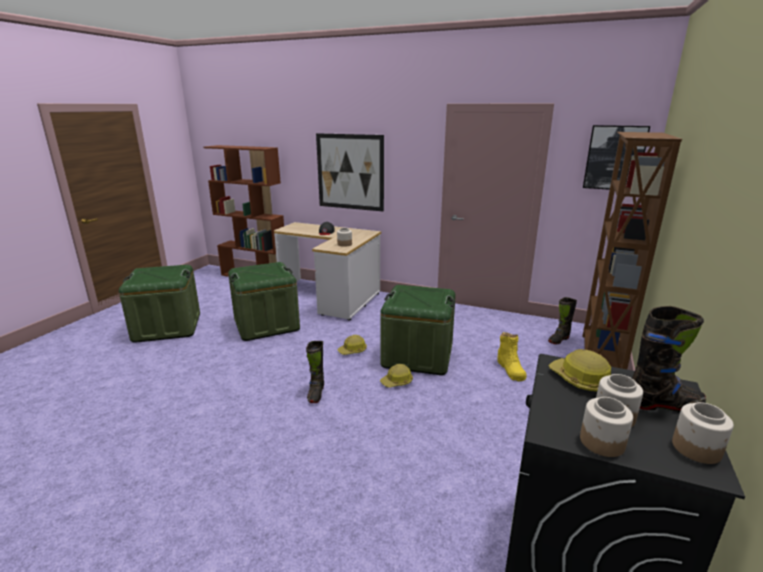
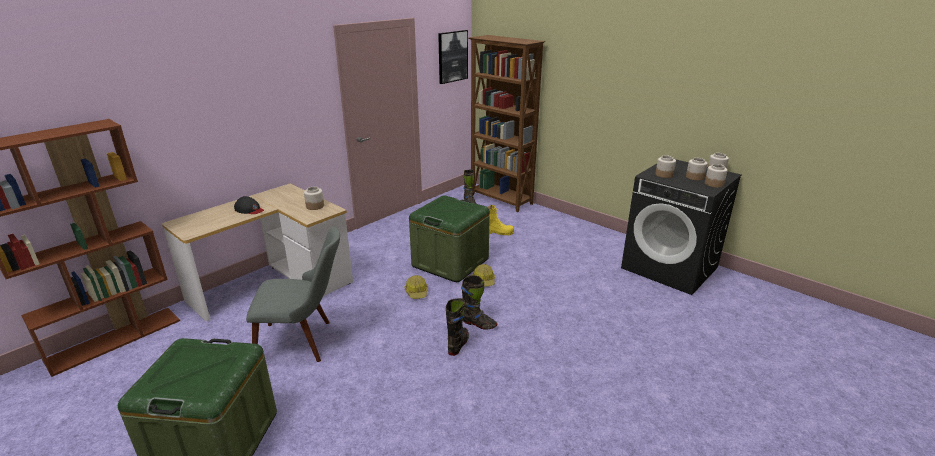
camera: 70 degrees left, 5 degrees up
(266, 324) = (304, 341): green storage box -> grey chair
(350, 172) = (237, 125): picture -> none
(580, 380) = (664, 175): hard hat -> jar
(663, 404) = (685, 167): black boot -> black boot (458, 345)

